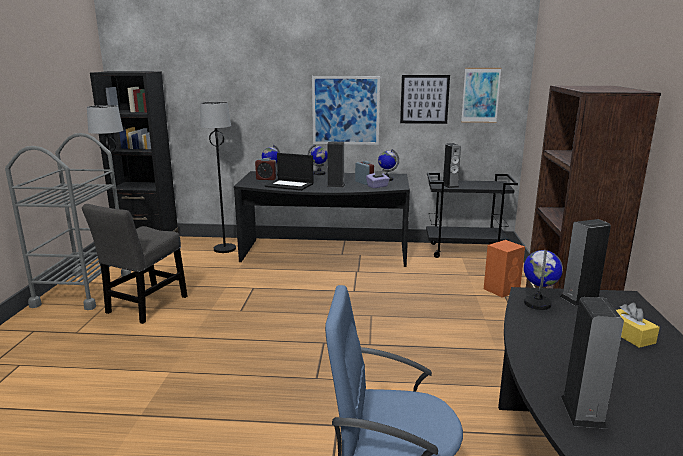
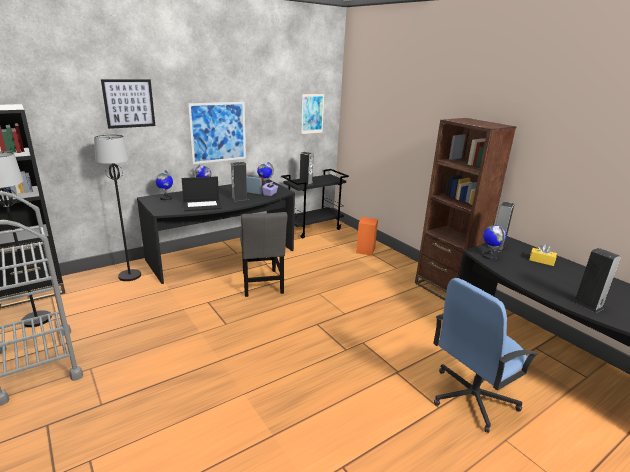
camera: 40 degrees left, 5 degrees up
(144, 306) = (134, 353): grey chair -> grey chair (262, 284)
(266, 179) = (169, 203): alarm clock -> none
(424, 99) = (276, 119): picture -> picture (129, 103)

